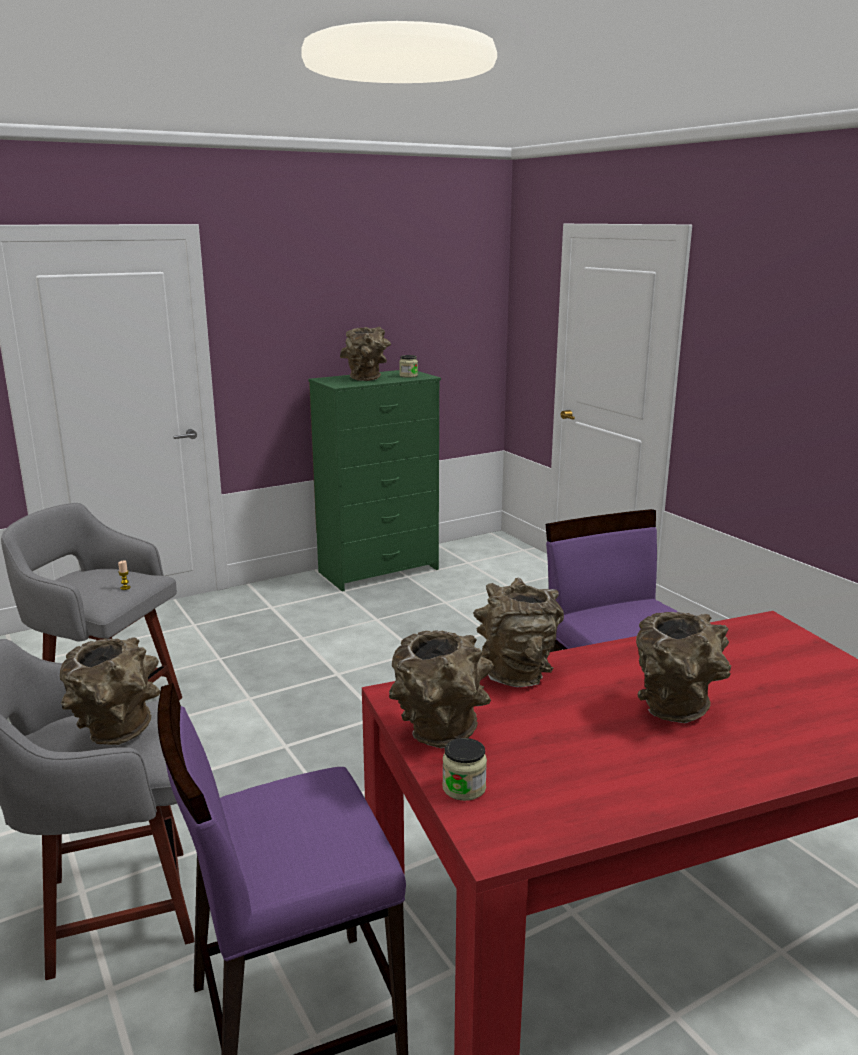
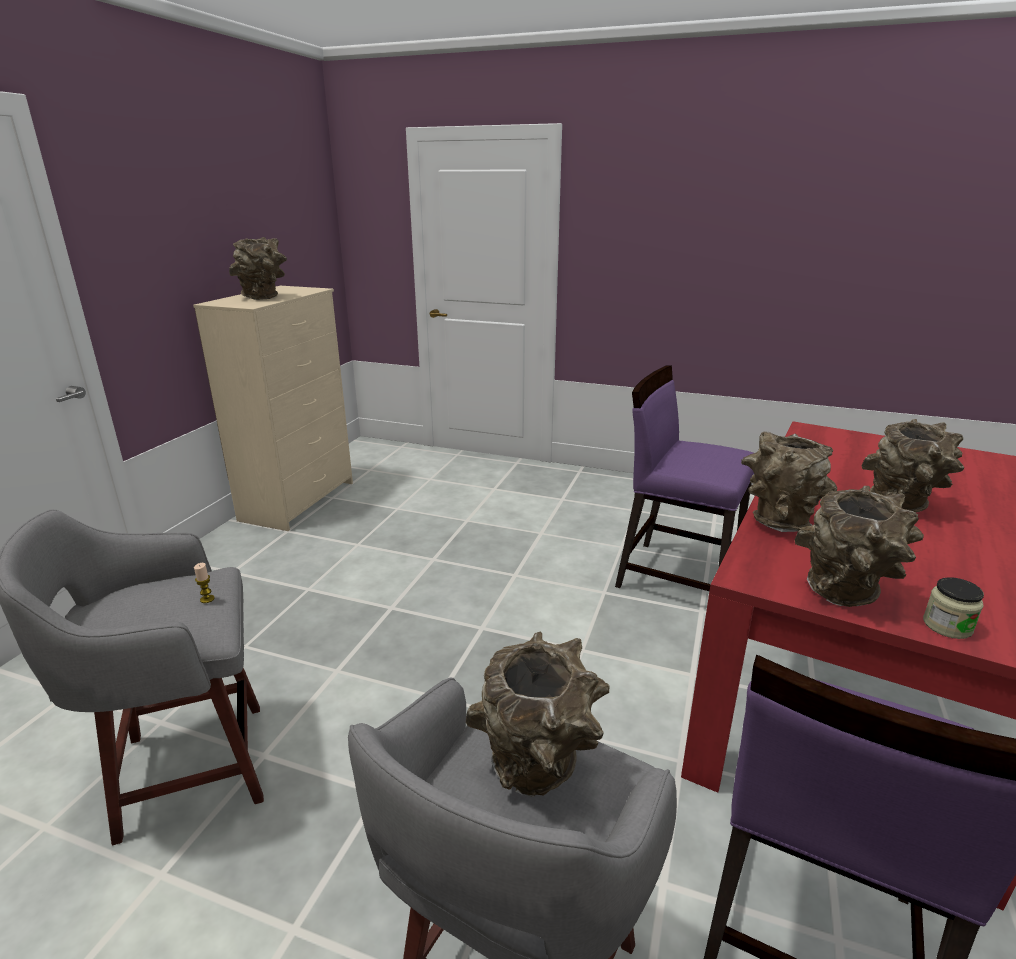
camera: 40 degrees left, 5 degrees up
(380, 571) = (300, 501): green dresser -> beige dresser
(408, 376) = (298, 290): jar -> none

